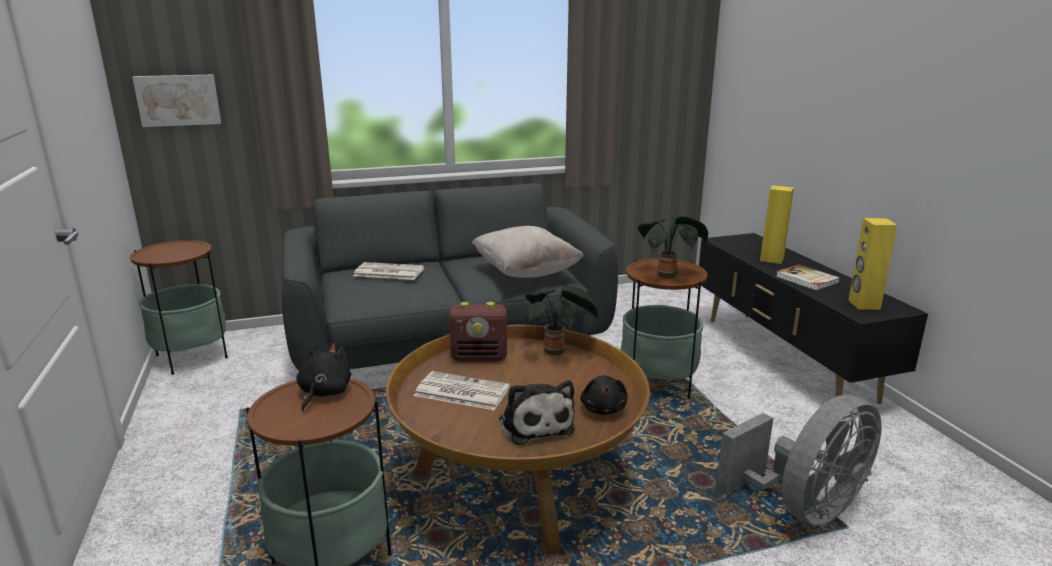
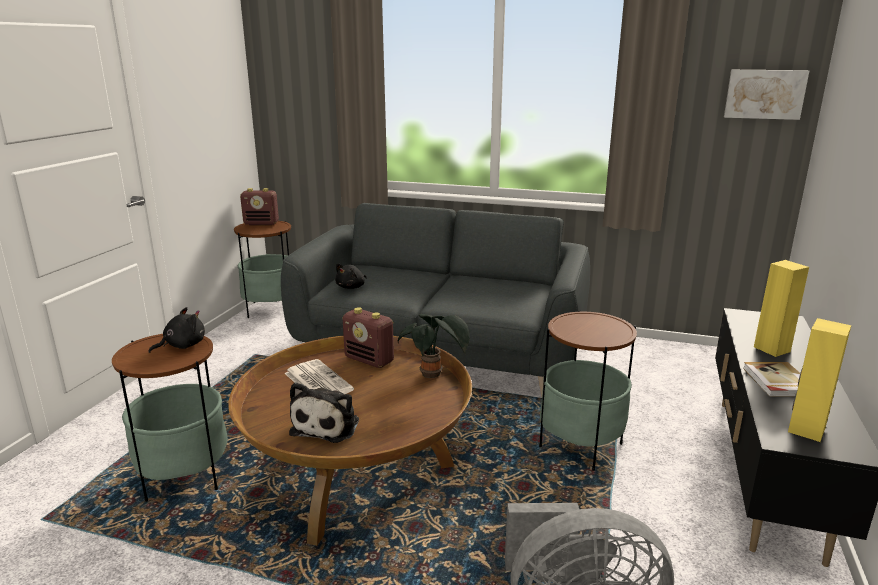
camera: 35 degrees right, 0 degrees up
(164, 247) = (261, 223): none -> radio
(178, 100) = (291, 114): picture -> picture (764, 94)
(388, 272) = (387, 274): newspaper -> none
(526, 273) = (494, 300): beige pillow -> none
(603, 408) = (395, 434): black plush toy -> black plush toy (352, 287)
(669, 275) = (587, 333): potted plant -> none

